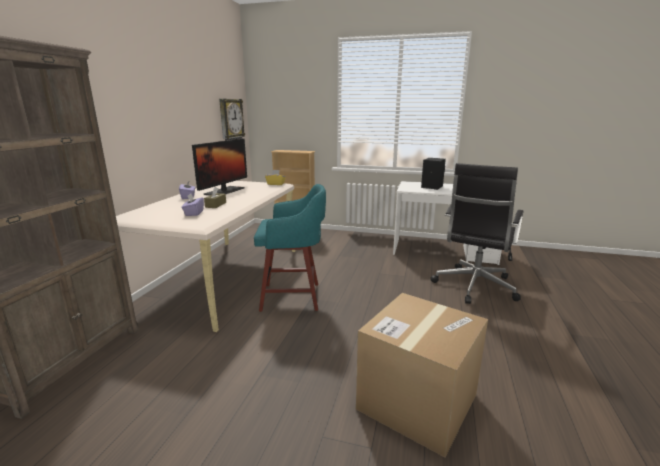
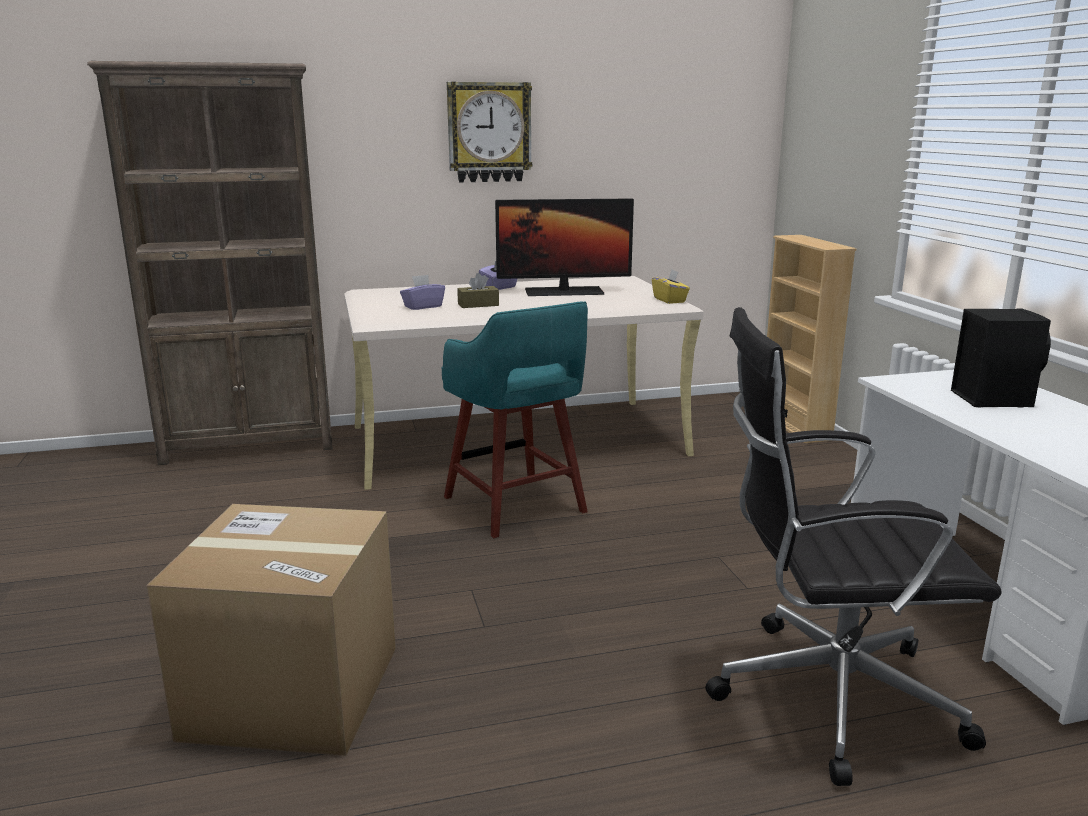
camera: 60 degrees right, 0 degrees up
(230, 121) = (709, 163): wall clock -> wall clock (489, 132)

